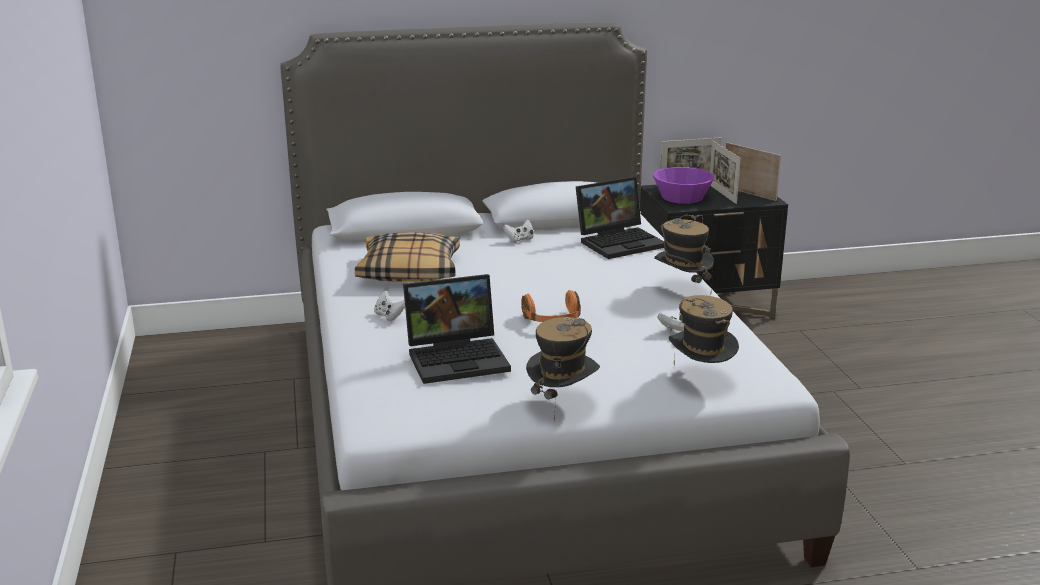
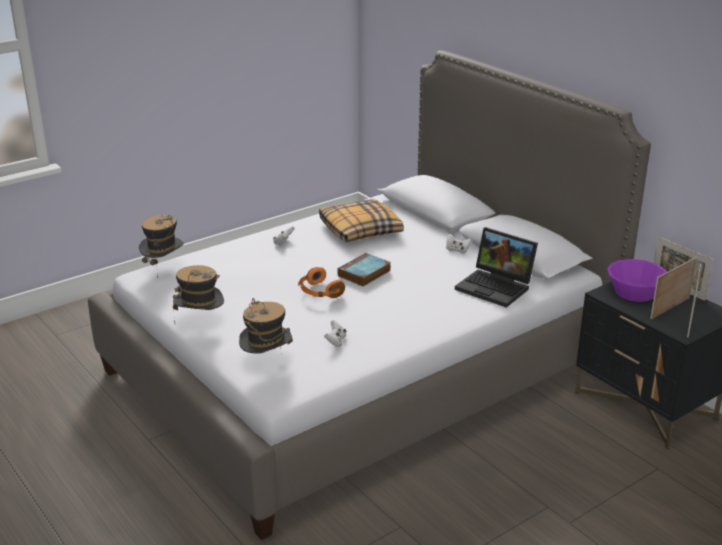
camera: 65 degrees right, 5 degrees up
(459, 357) = (234, 275): laptop -> none
(530, 290) = (364, 274): none -> book
(682, 289) = (424, 329): hat -> hat (164, 267)

